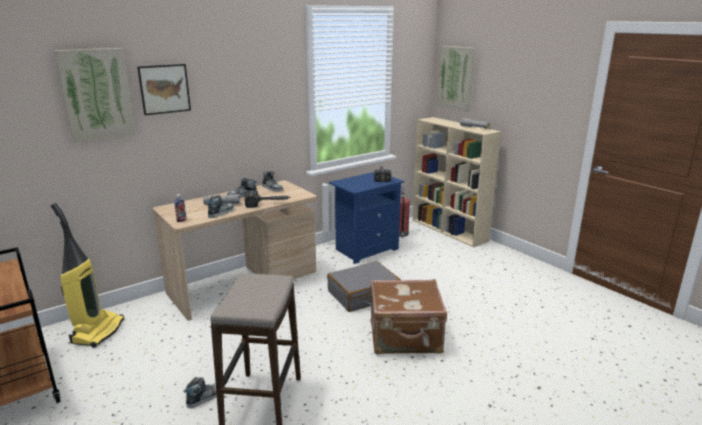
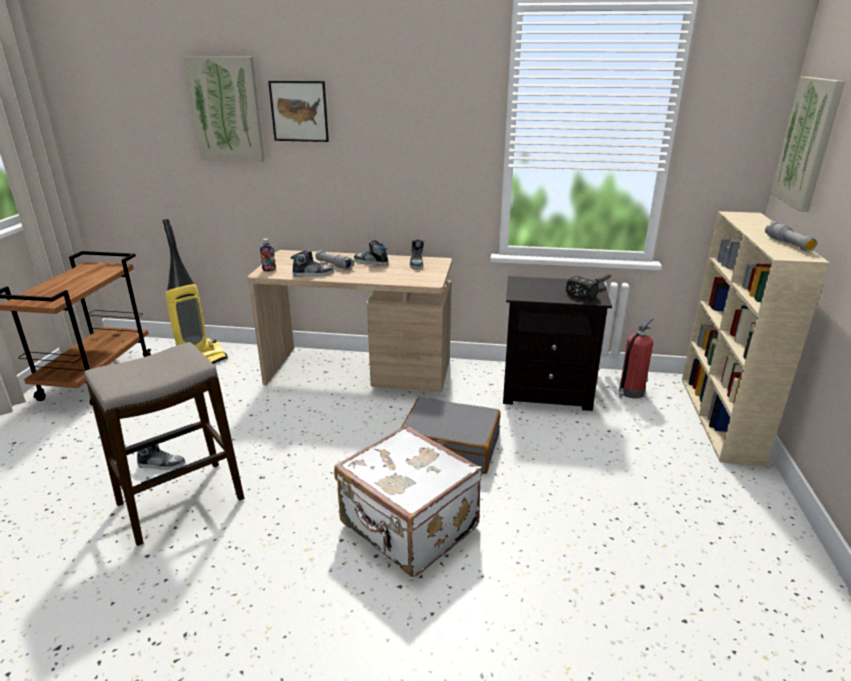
camera: 45 degrees right, 5 degrees up
(268, 203) = (374, 279): hammer -> none
(365, 249) = (547, 392): blue nightstand -> black nightstand
(405, 338) = (408, 528): brown suitcase -> white suitcase

